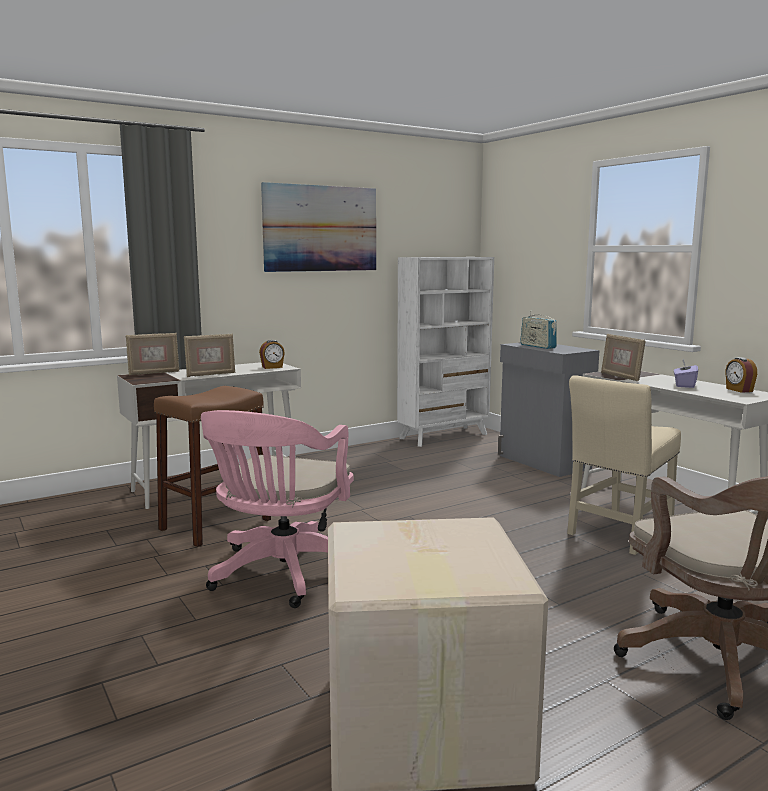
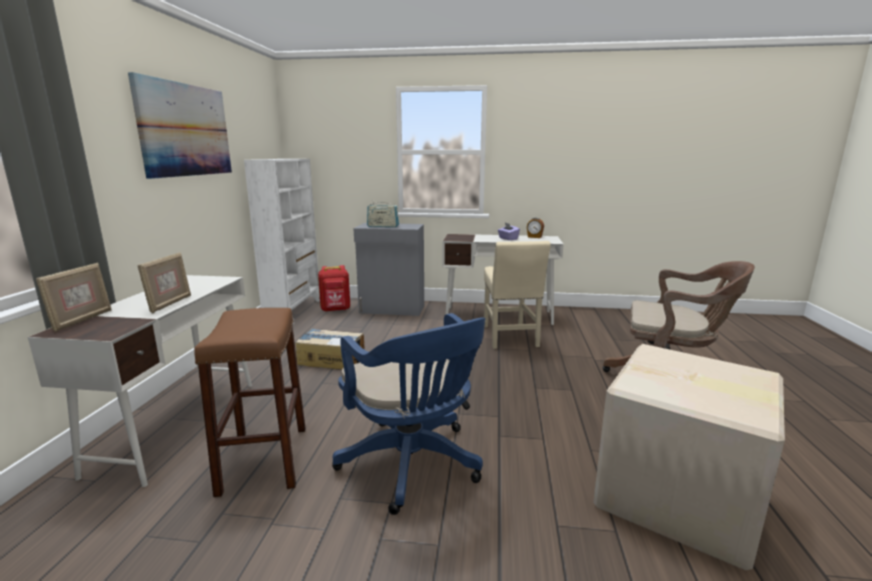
camera: 50 degrees left, 5 degrees up
(272, 367) = (210, 281): alarm clock -> none
(281, 575) = (413, 465): pink office chair -> blue office chair
(388, 483) = (331, 359): none -> cardboard box
(483, 446) = (335, 310): none -> red backpack
(620, 377) = (466, 239): picture frame -> none

